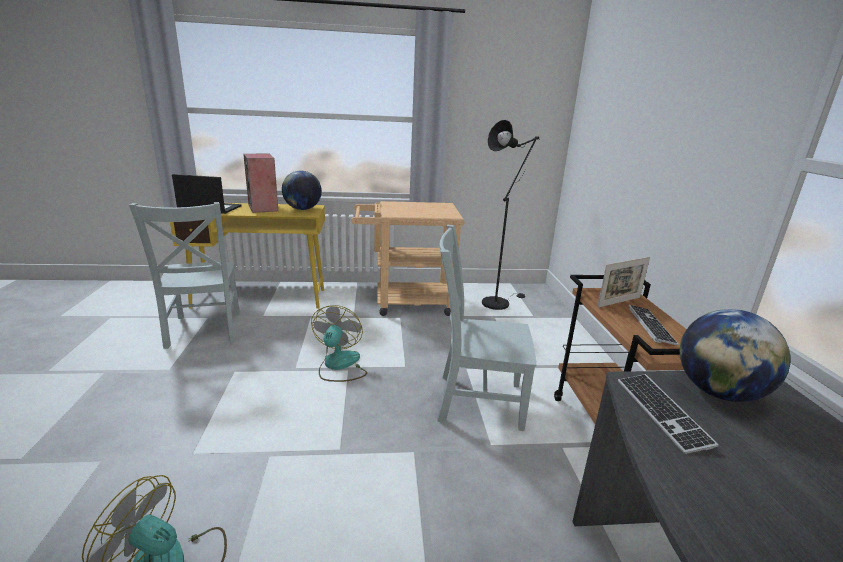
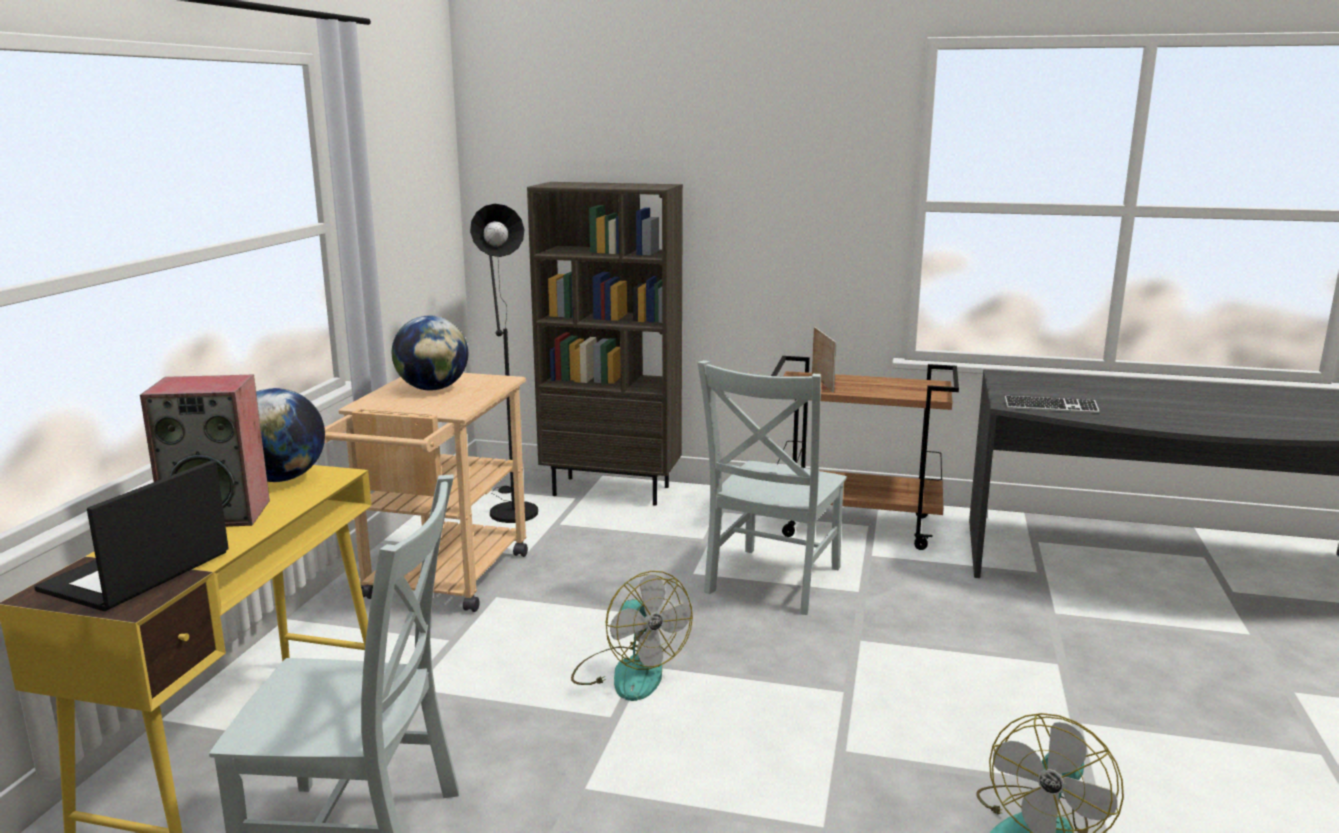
camera: 70 degrees left, 5 degrees down
(339, 365) = (628, 672): fan -> fan turned 150 degrees counterclockwise
(556, 324) = (612, 490): none -> brown bookcase
(650, 326) = (880, 385): keyboard -> none
(718, 392) = (1019, 388): globe -> globe (432, 389)

